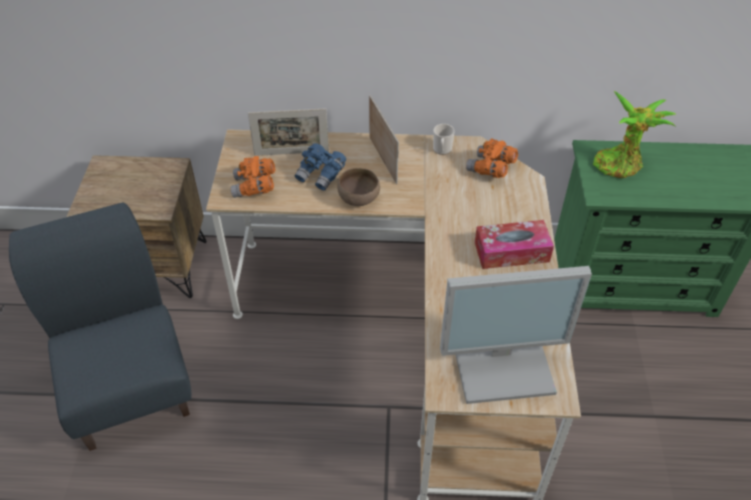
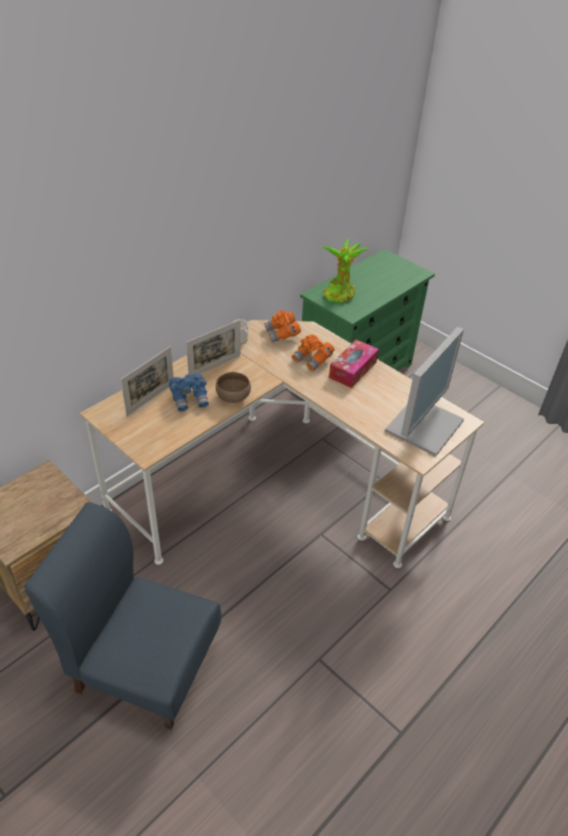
camera: 50 degrees left, 5 degrees down
(255, 187) = (157, 434): orange binoculars -> orange binoculars (312, 359)
(383, 160) = (215, 366): picture frame -> picture frame turned 120 degrees clockwise

